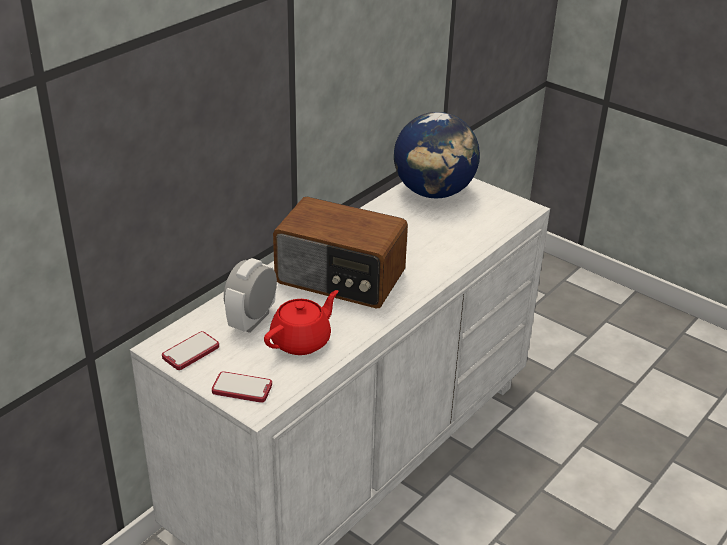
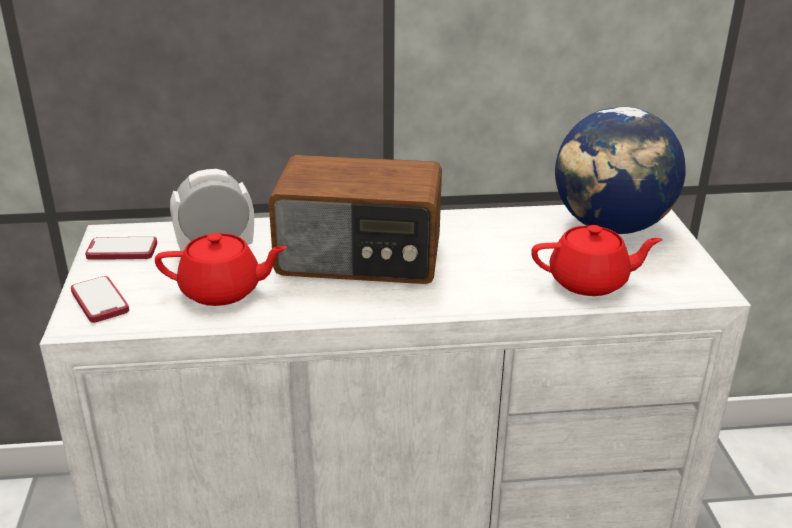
camera: 45 degrees right, 5 degrees down
(340, 279) = (360, 257): radio -> radio turned 60 degrees counterclockwise
(471, 232) = (590, 282): none -> red teapot

